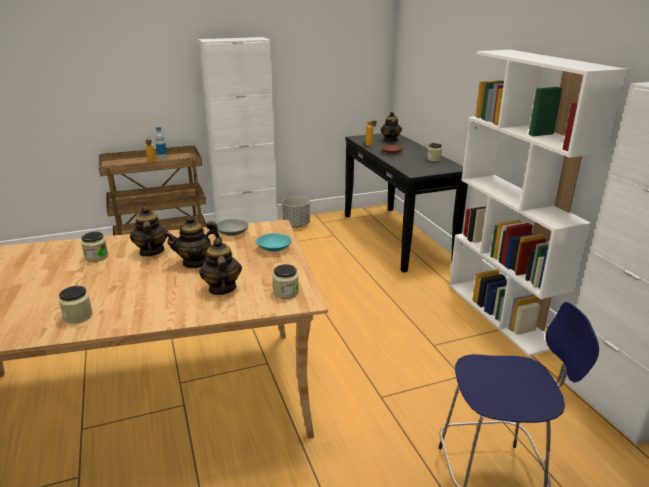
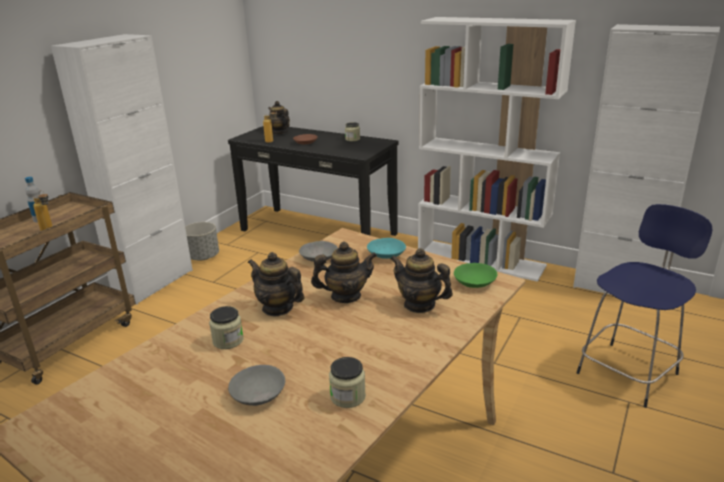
camera: 40 degrees left, 0 degrees up
(50, 291) = (258, 395): none -> grey bowl
(195, 262) = (345, 296): teapot -> teapot turned 135 degrees counterclockwise
(286, 293) = (474, 283): jar -> green bowl

